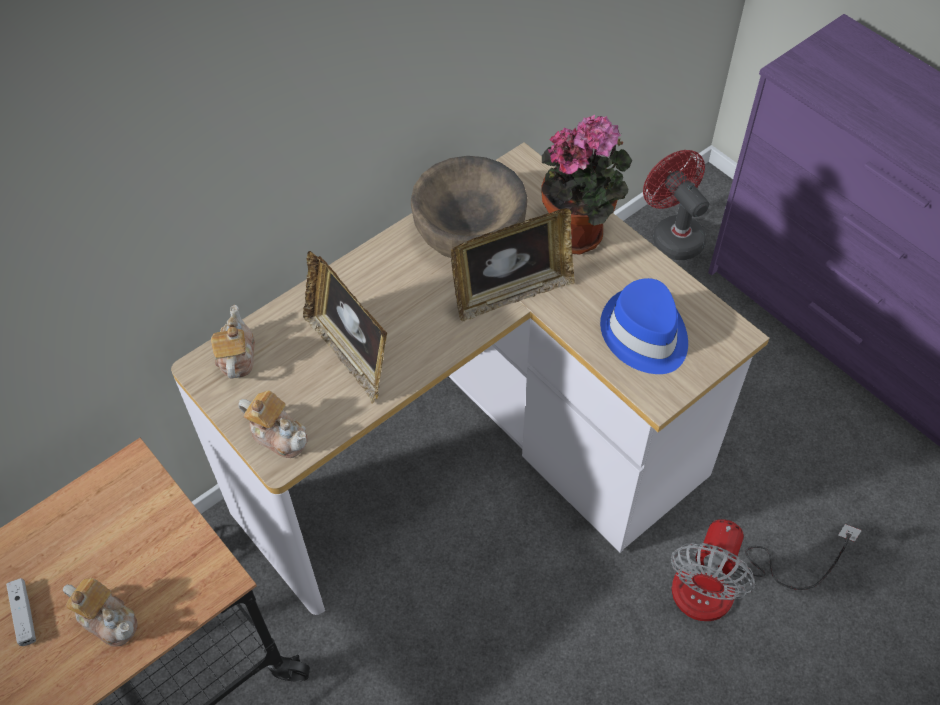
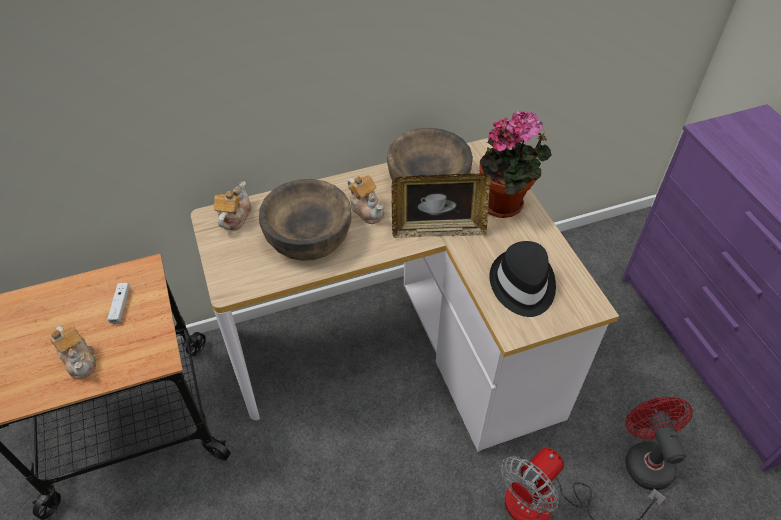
camera: 20 degrees right, 5 degrees down
(24, 615) = (32, 339): white game controller -> white game controller (120, 306)
(279, 435) = (235, 274): teapot -> teapot (367, 209)
(350, 353) = (308, 236): picture frame -> brown bowl
(644, 334) = (522, 285): blue hat -> black hat
(673, 235) = (605, 247): red fan -> red fan (645, 459)

